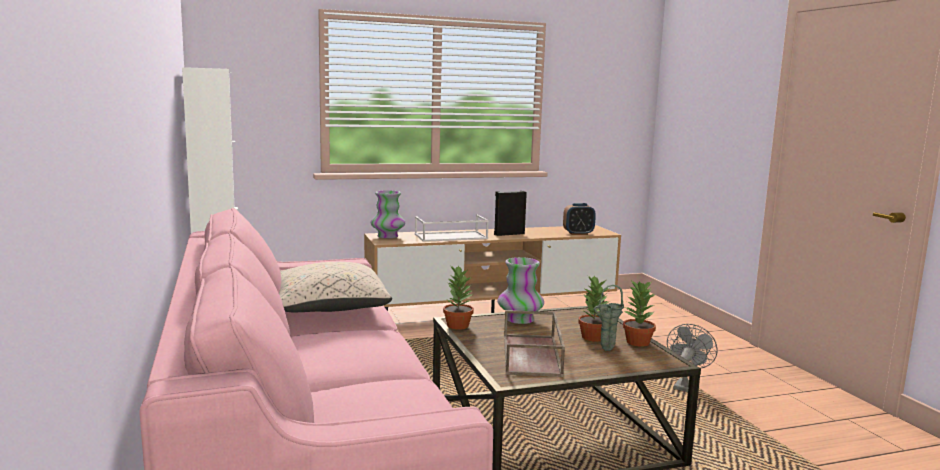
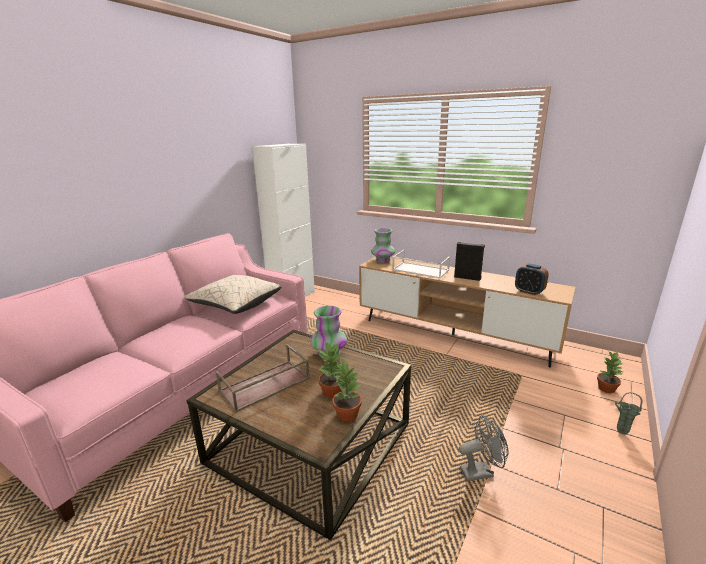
camera: 50 degrees right, 10 degrees up
(457, 325) = (287, 341): potted plant -> potted plant (606, 388)
(605, 350) = (310, 408): green vase -> green vase (620, 432)

